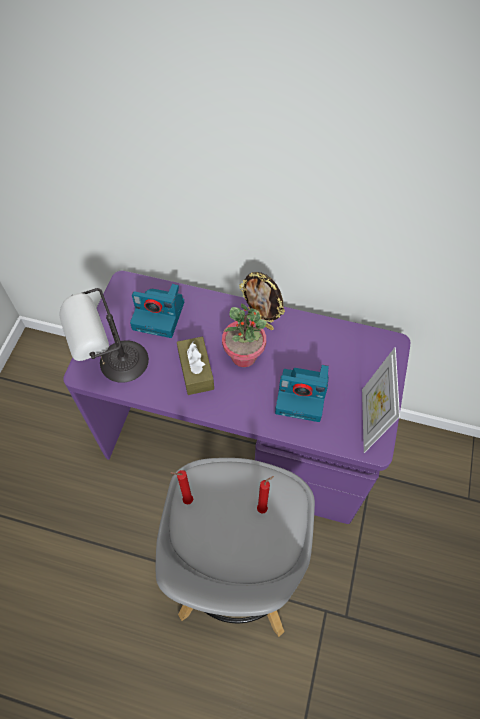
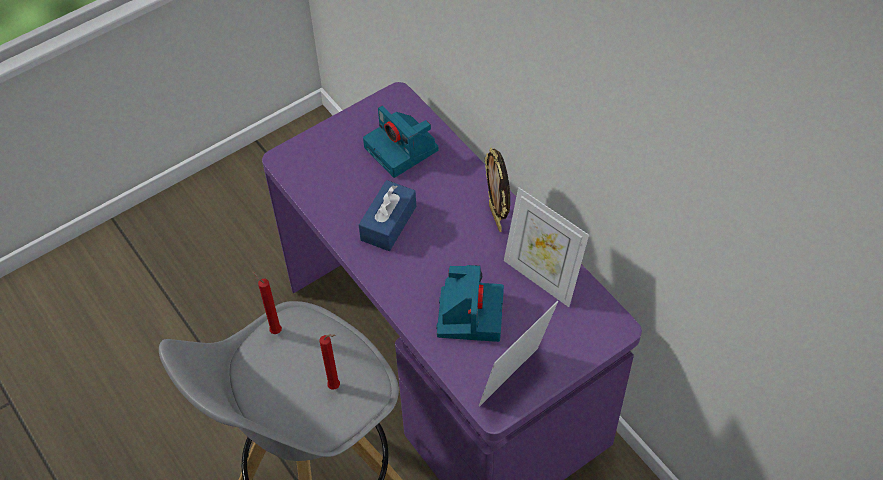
camera: 40 degrees right, 5 degrees down
(114, 365) = (318, 170): table lamp -> none
(196, 371) = (388, 223): brown tissue box -> blue tissue box
(244, 356) = (448, 239): potted plant -> none
(302, 396) = (469, 313): camera -> camera turned 135 degrees counterclockwise
(323, 343) = (541, 278): none -> picture frame

